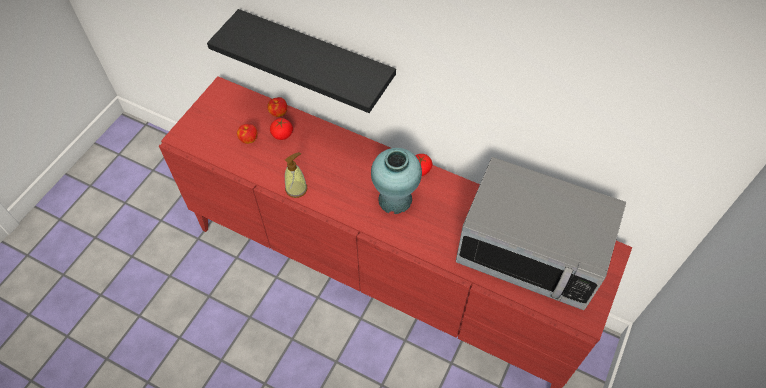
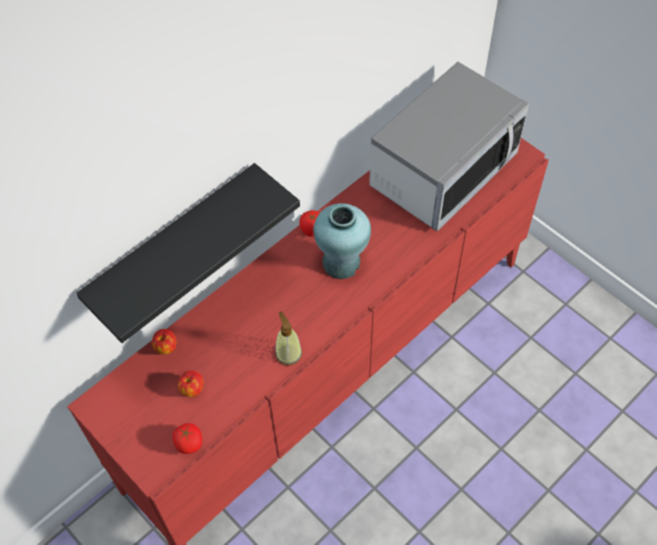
camera: 70 degrees left, 0 degrees up
(282, 134) = (202, 351): tomato -> tomato (189, 443)

